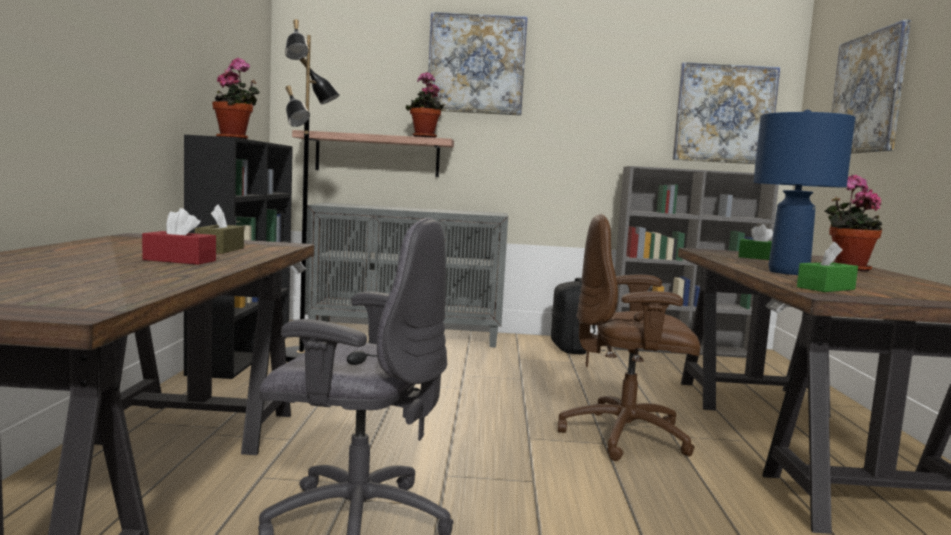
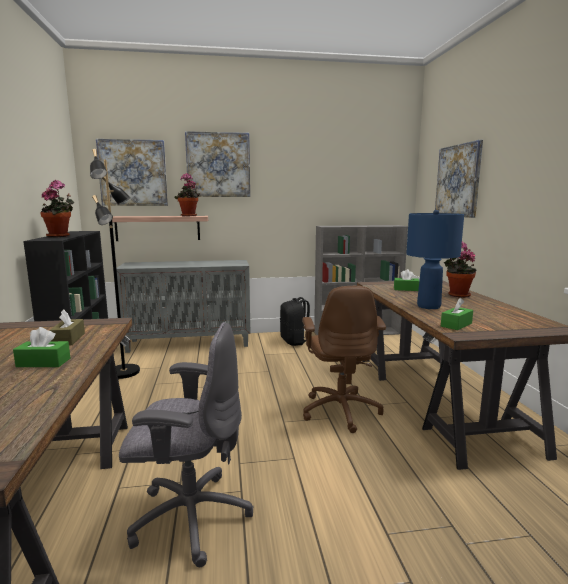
camera: 10 degrees left, 5 degrees up
(179, 260) = (43, 362): red tissue box -> green tissue box
(627, 437) = (341, 410): brown office chair -> brown office chair turned 90 degrees counterclockwise
(724, 114) = (373, 189): picture -> picture (133, 173)

